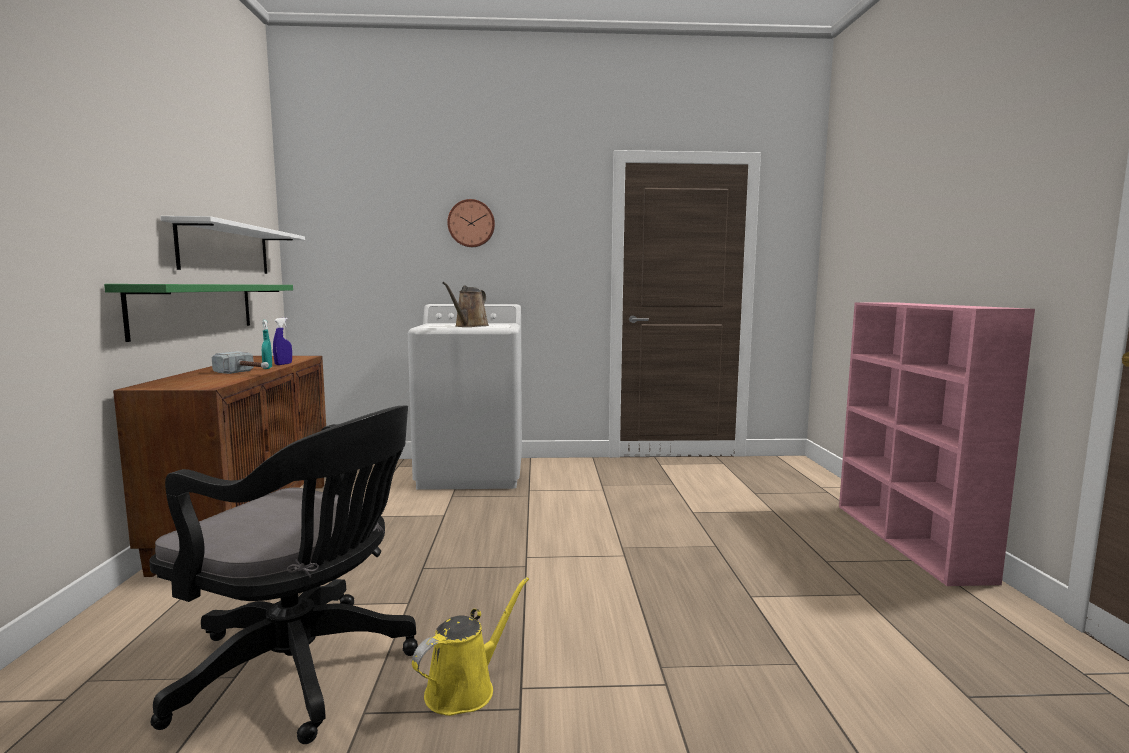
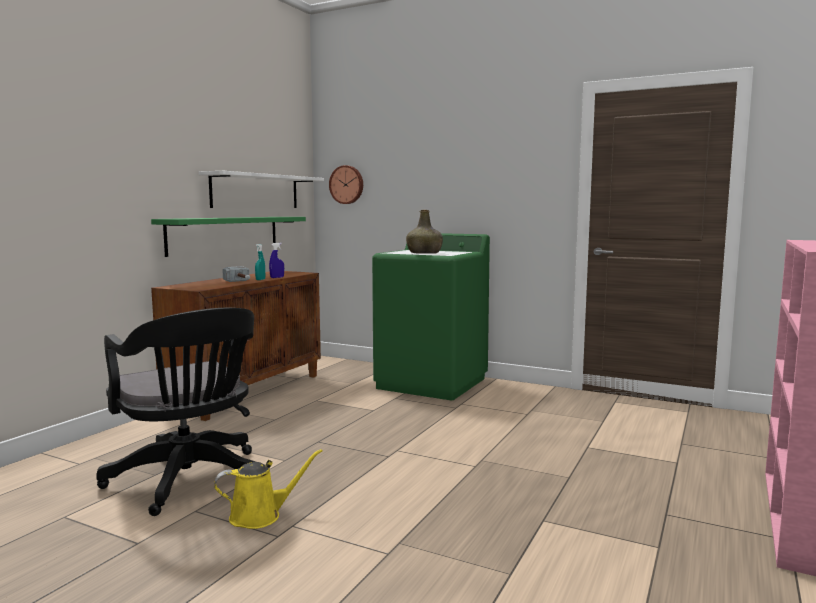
camera: 30 degrees right, 0 degrees up
(469, 326) = (424, 253): brown watering can -> green bottle
(471, 223) = (451, 161): wall clock -> wall clock (347, 184)
(472, 473) = (432, 383): white washing machine -> green washing machine

